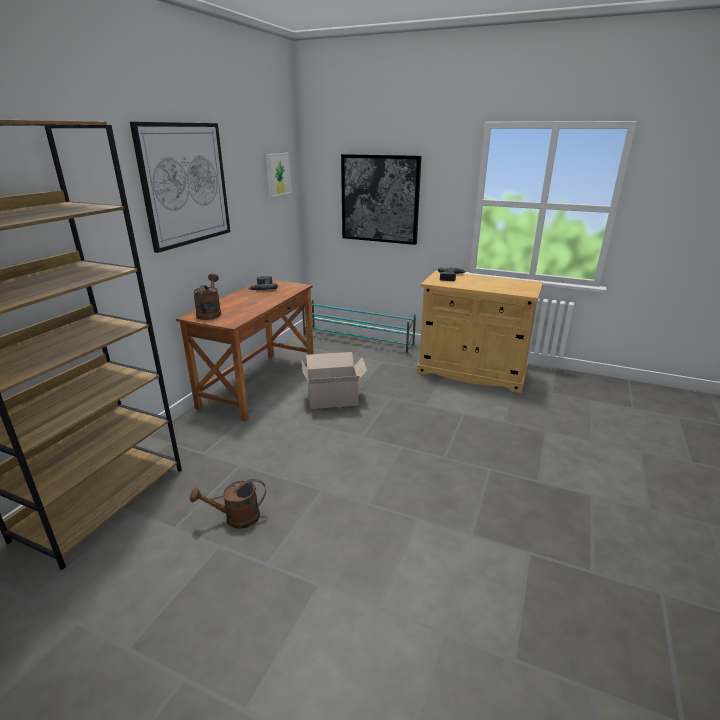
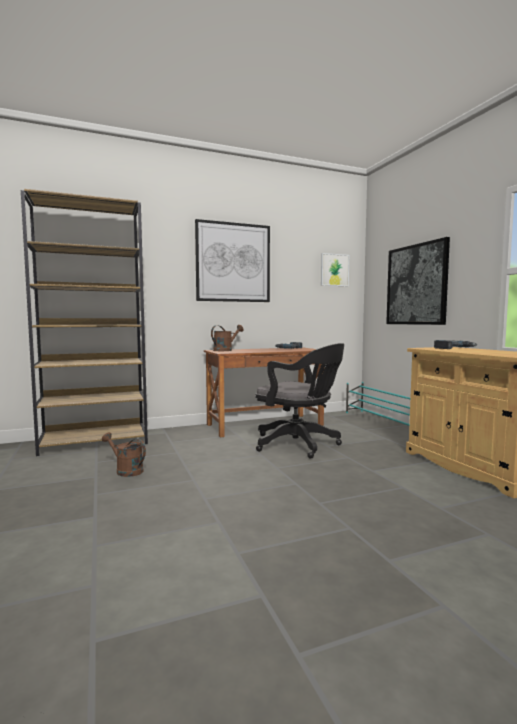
camera: 45 degrees right, 20 degrees down
(334, 399) = (299, 445): cardboard box -> black office chair

